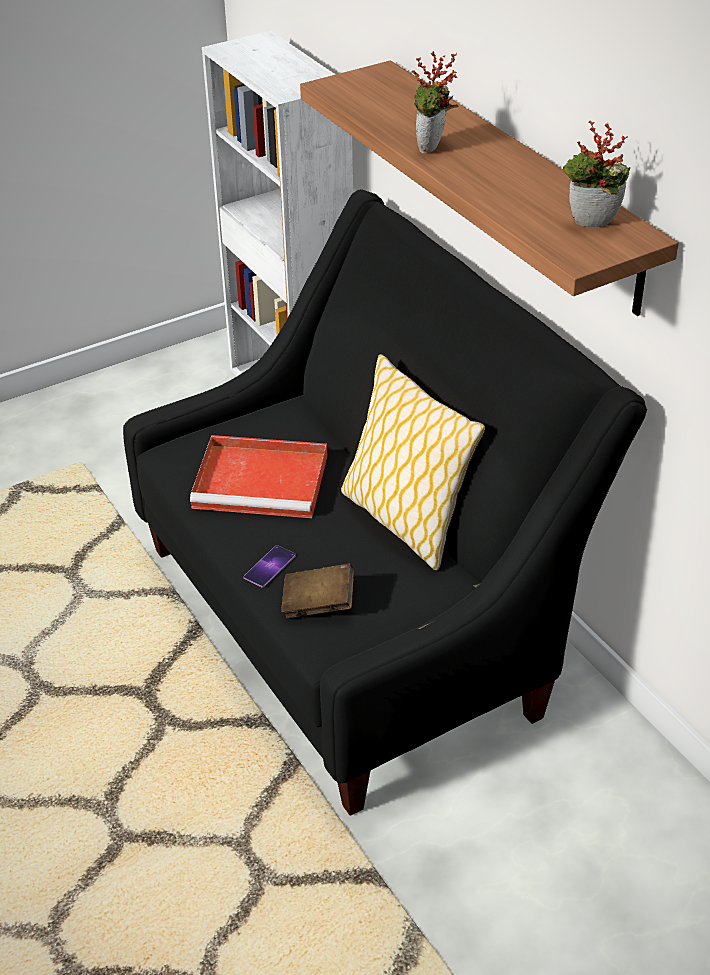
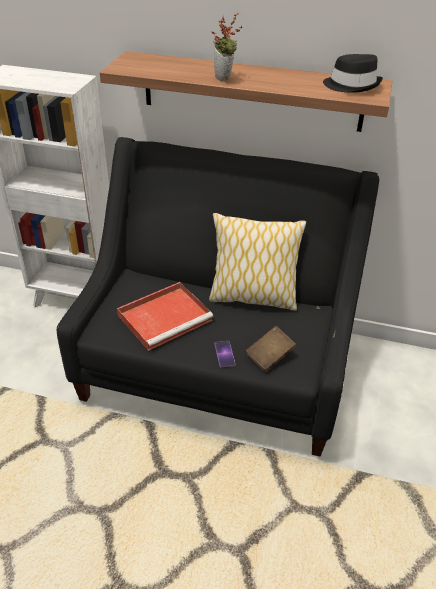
camera: 45 degrees left, 0 degrees up
(591, 226) = (352, 85): potted plant -> black hat

